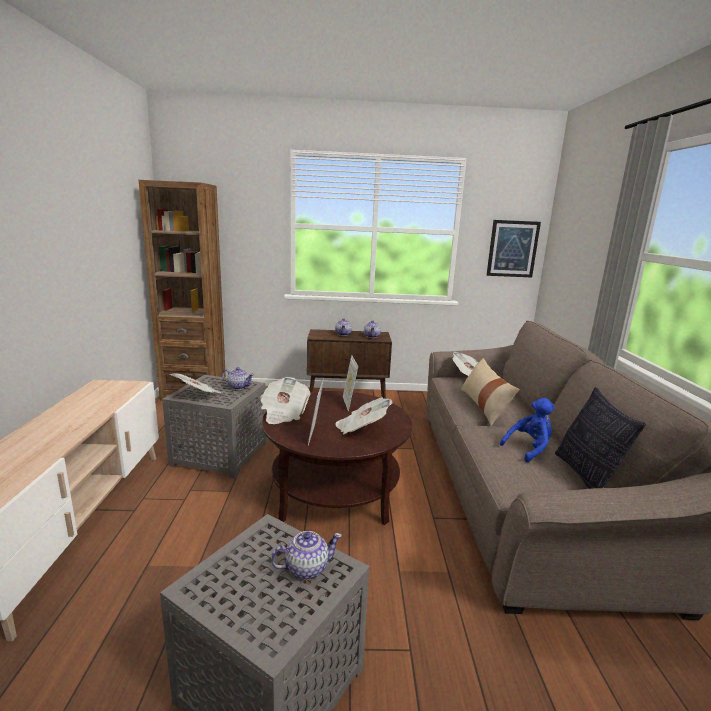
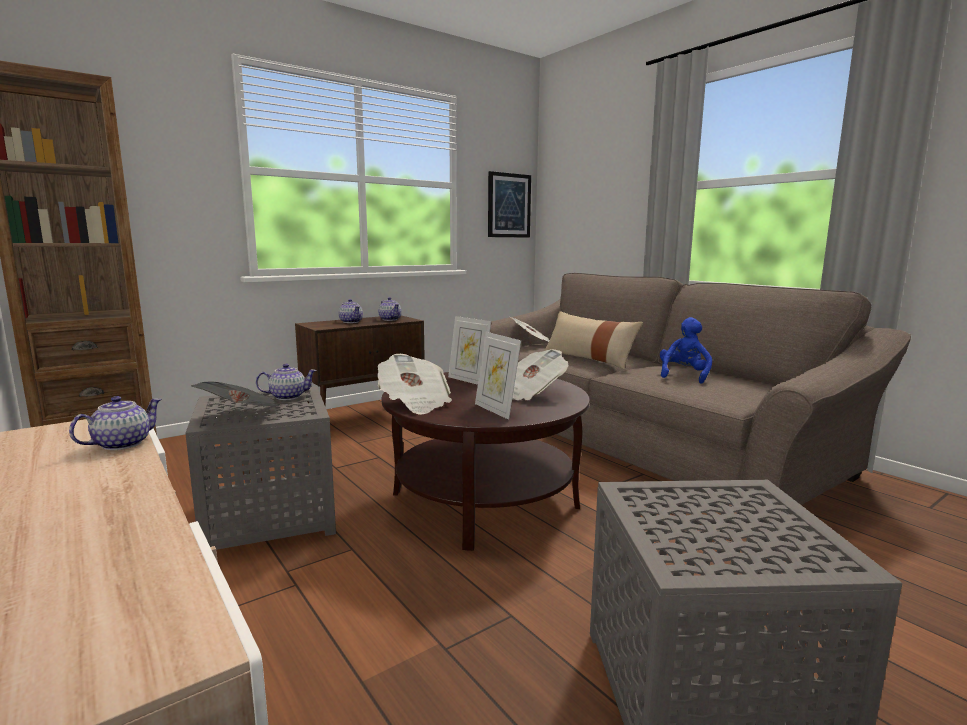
camera: 35 degrees left, 5 degrees down
(306, 568) = (732, 502): teapot -> teapot (121, 444)
(586, 476) = (751, 381): pillow -> none

